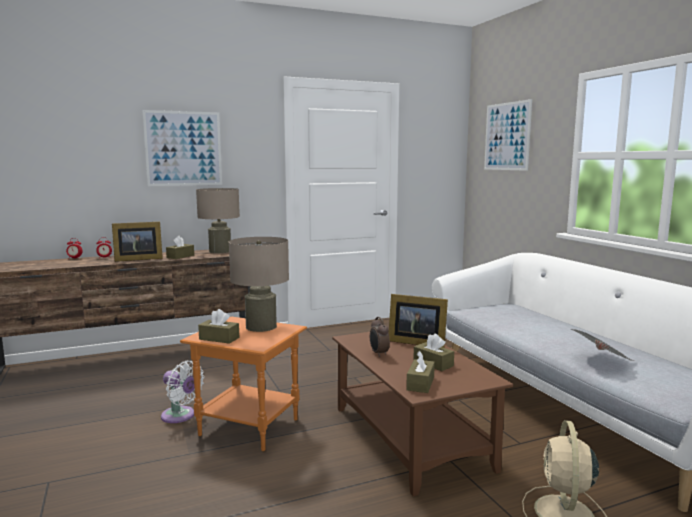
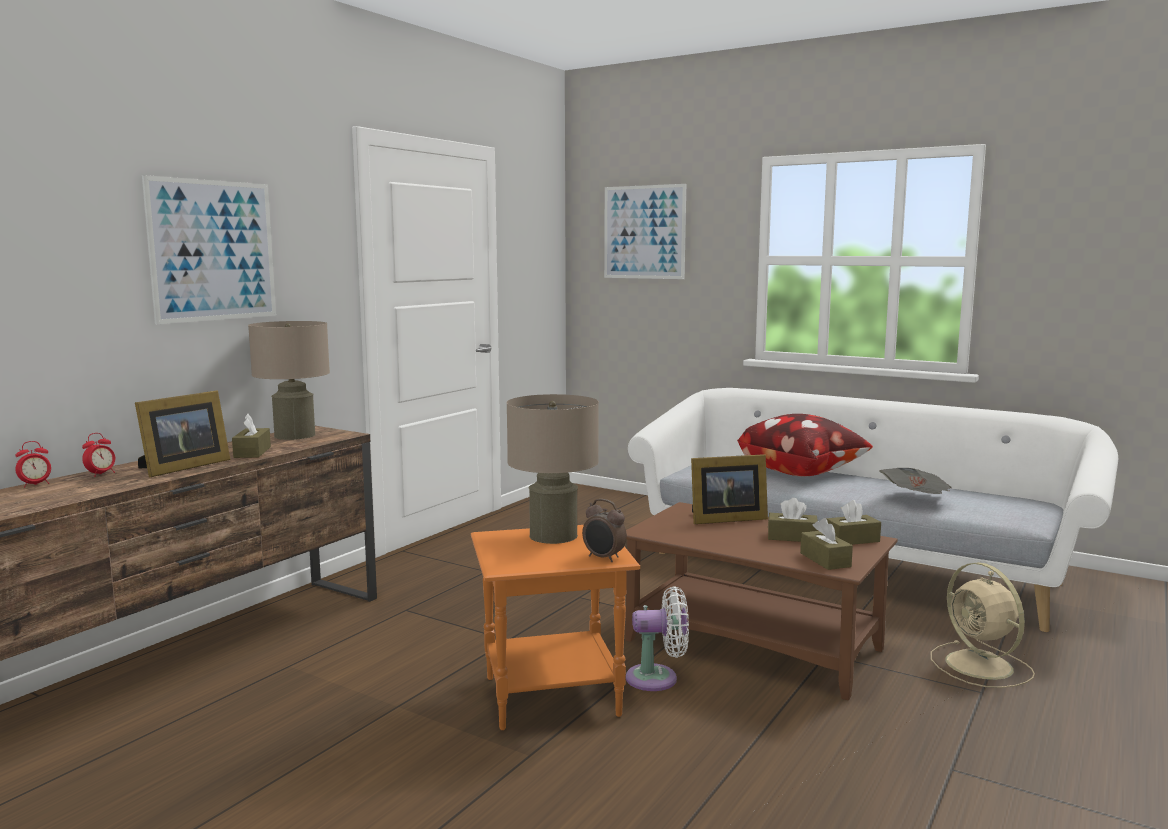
camera: 35 degrees left, 0 degrees up
(180, 416) = (426, 716): white fan -> white fan (657, 678)
(219, 338) = (539, 562): brown tissue box -> brown tissue box (852, 540)
(378, 353) = (716, 540): alarm clock -> alarm clock (603, 558)
(549, 323) = (801, 472): none -> pillow

